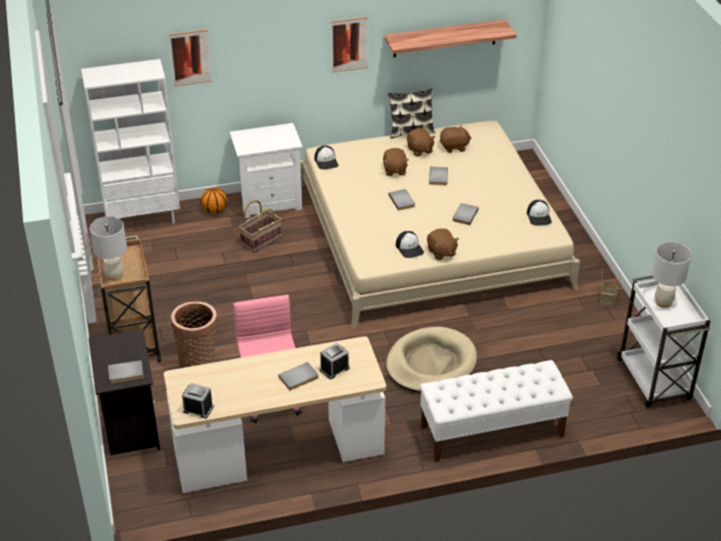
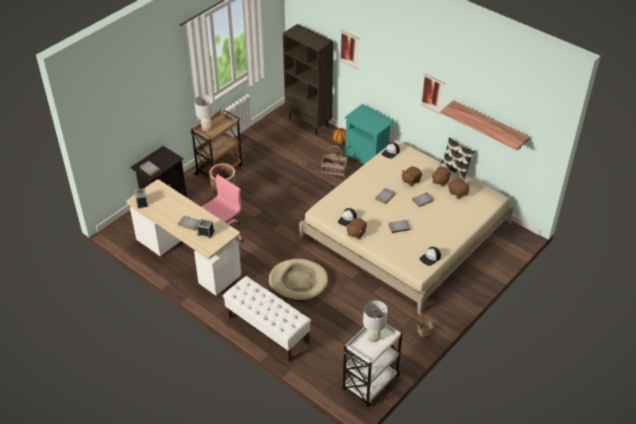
camera: 55 degrees right, 5 degrees up
(143, 218) = (309, 123): white bookcase -> brown bookcase
(269, 202) = (368, 157): white nightstand -> turquoise nightstand

